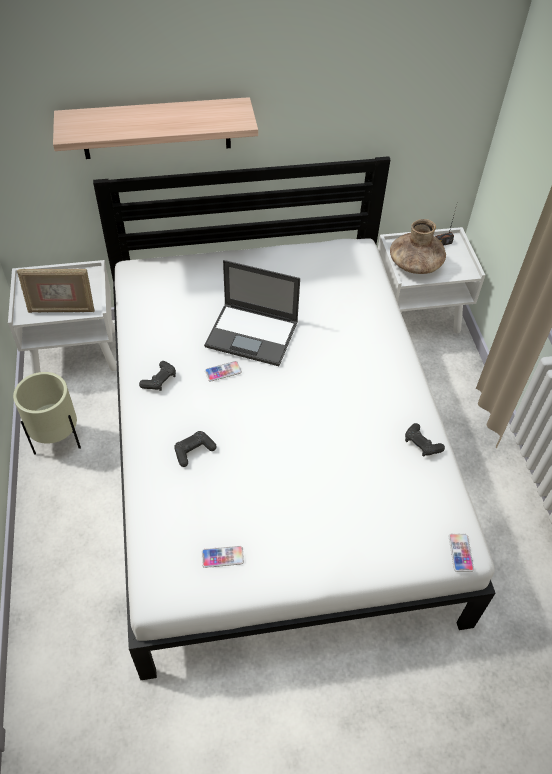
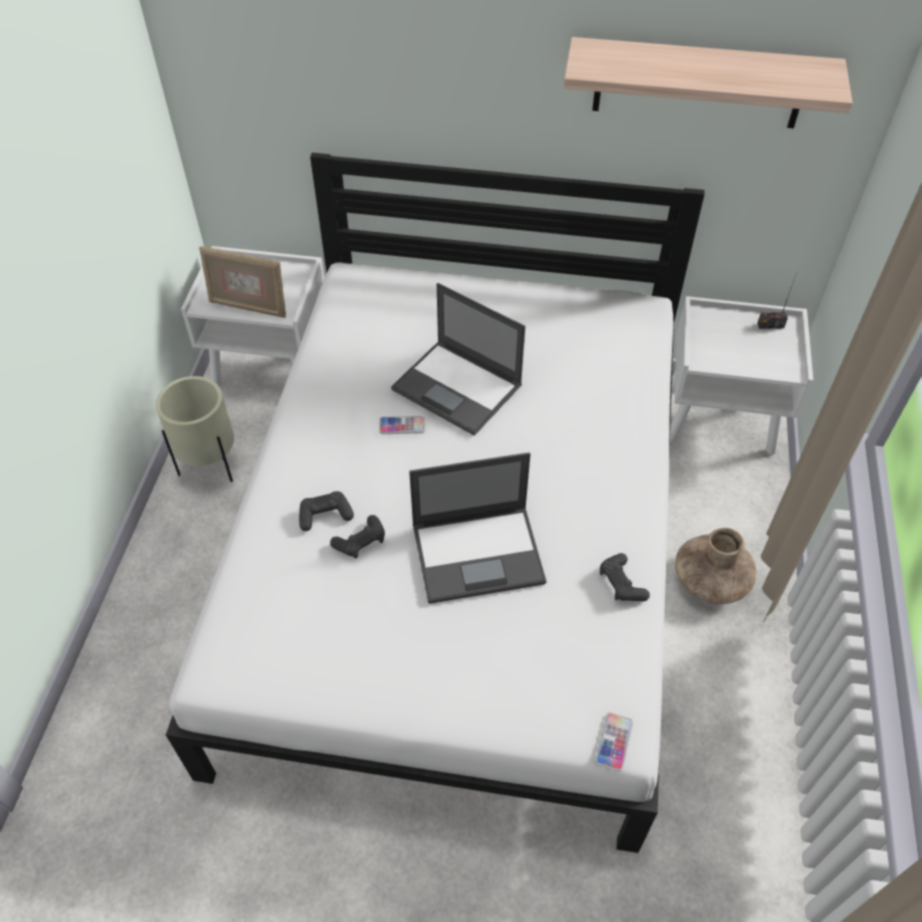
camera: 20 degrees right, 0 degrees up
(156, 128) = (396, 100): shelf -> shelf (699, 83)
(159, 380) = (320, 418): black game controller -> black game controller (360, 542)
(222, 557) = (305, 655): phone -> none
(317, 449) = (479, 553): none -> laptop
(415, 264) = (719, 345): brown vase -> brown vase (710, 580)

